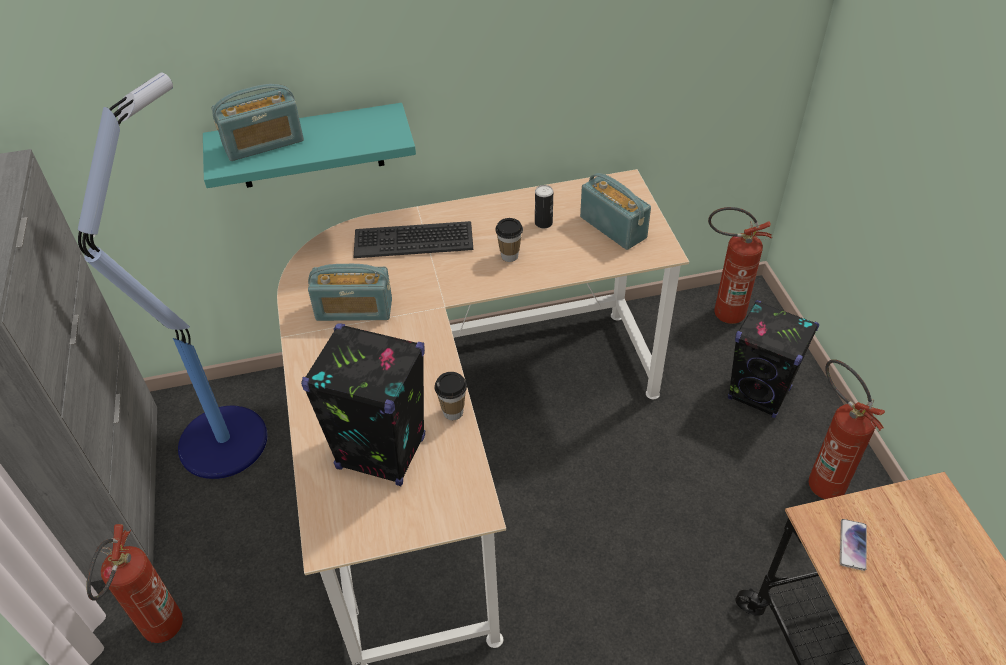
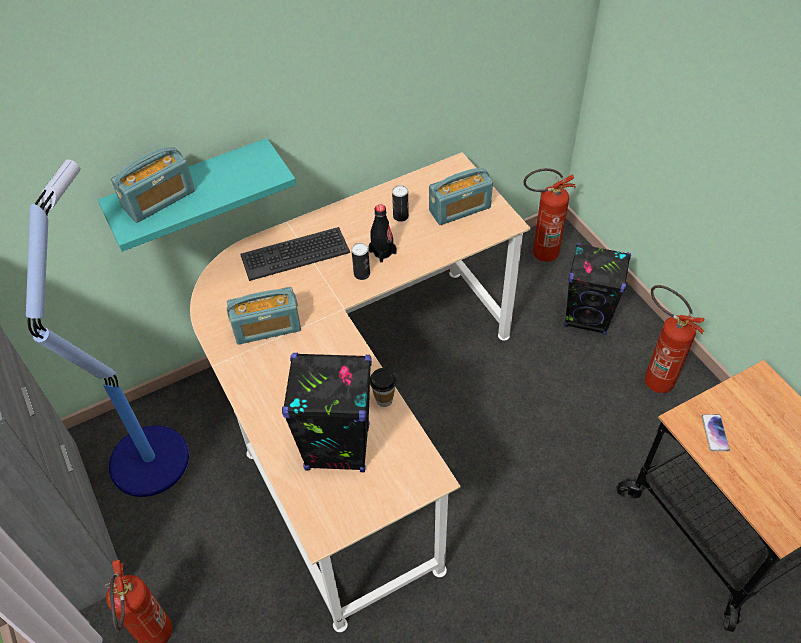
camera: 15 degrees left, 5 degrees up
(478, 274) = (362, 274): none -> can
(509, 256) = (382, 252): cup -> black bottle
(613, 227) = (460, 209): radio -> radio turned 120 degrees clockwise

